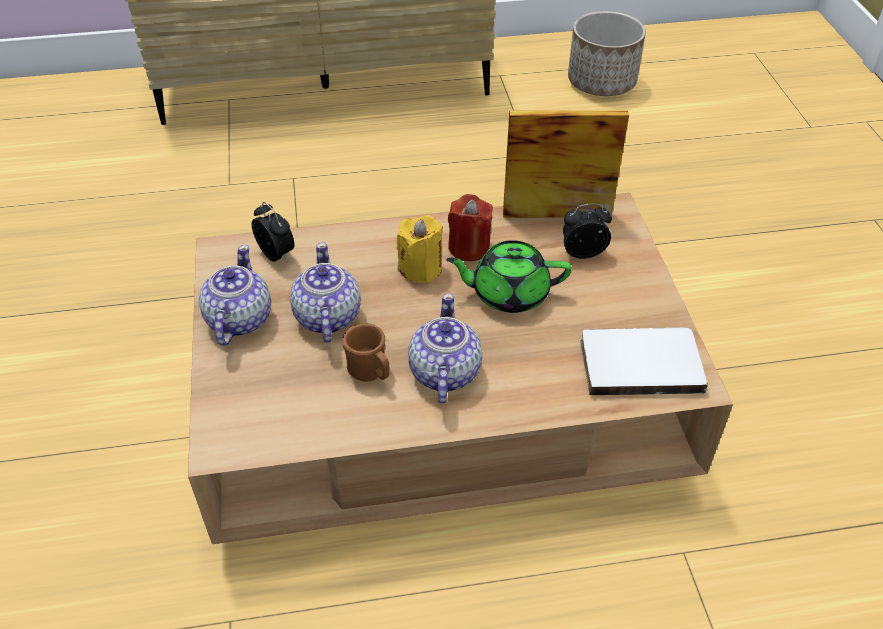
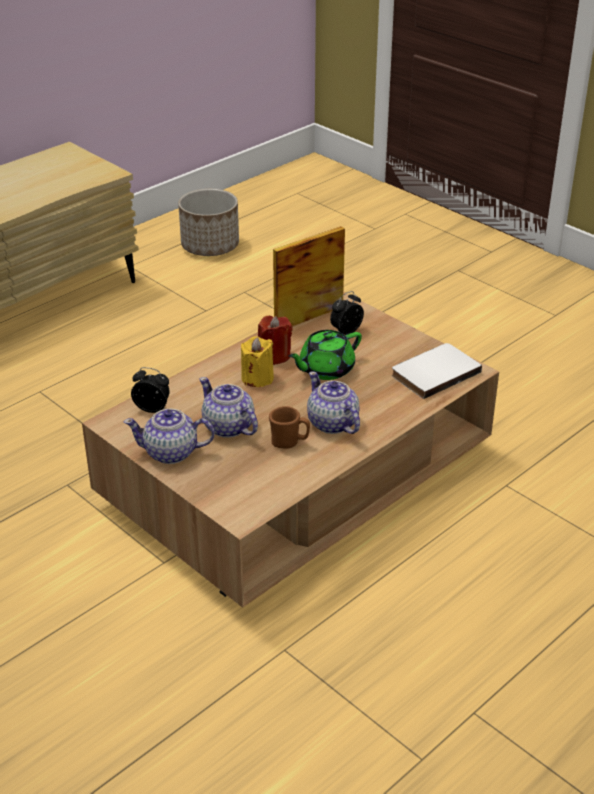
camera: 35 degrees left, 10 degrees down
(238, 320) = (171, 453): teapot -> teapot turned 60 degrees counterclockwise

